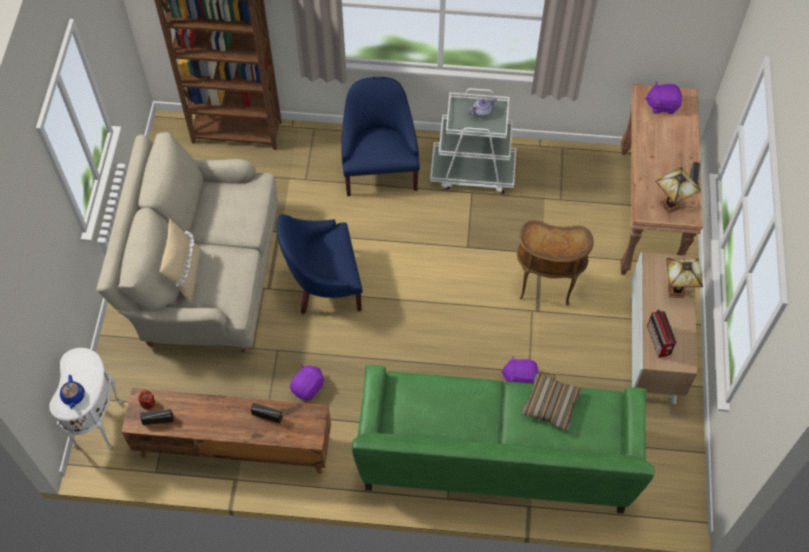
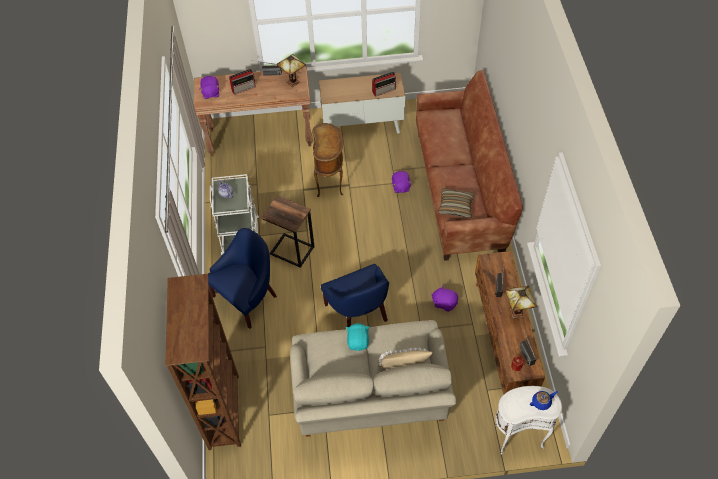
camera: 100 degrees left, 5 degrees down
(241, 237) = (358, 341): none -> turquoise plush toy
(379, 169) = (247, 297): blue armchair -> blue armchair turned 150 degrees clockwise
(437, 225) = (292, 251): none -> side table
(496, 457) = (459, 190): green sofa -> brown sofa
(551, 404) = (438, 139): pillow -> pillow (455, 206)
(666, 144) = (244, 88): none -> radio
(677, 290) = (345, 85): table lamp -> table lamp (516, 312)

